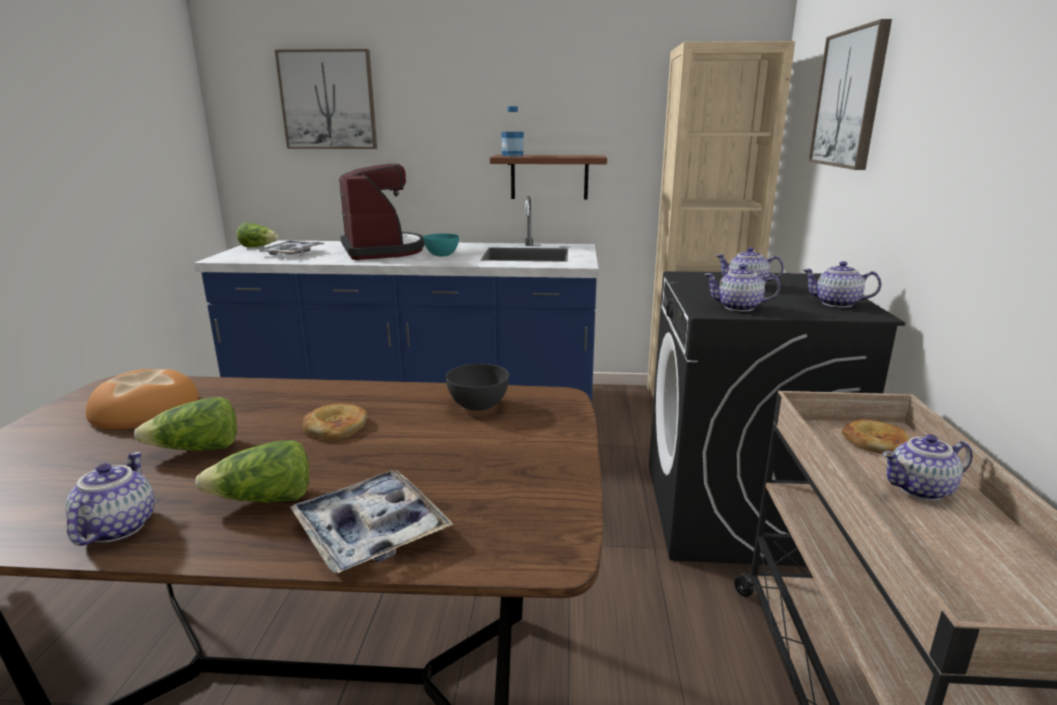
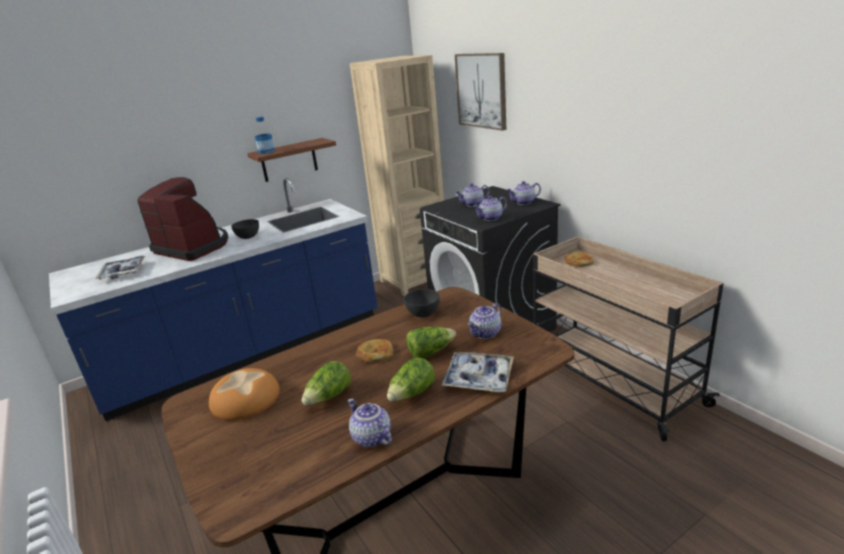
camera: 35 degrees left, 5 degrees up
(259, 247) = (75, 277): lettuce -> lettuce (430, 352)
(328, 100) = (95, 137): picture -> none
(442, 255) = (248, 237): turquoise bowl -> grey bowl
(920, 490) = (612, 274): teapot -> teapot (486, 333)

